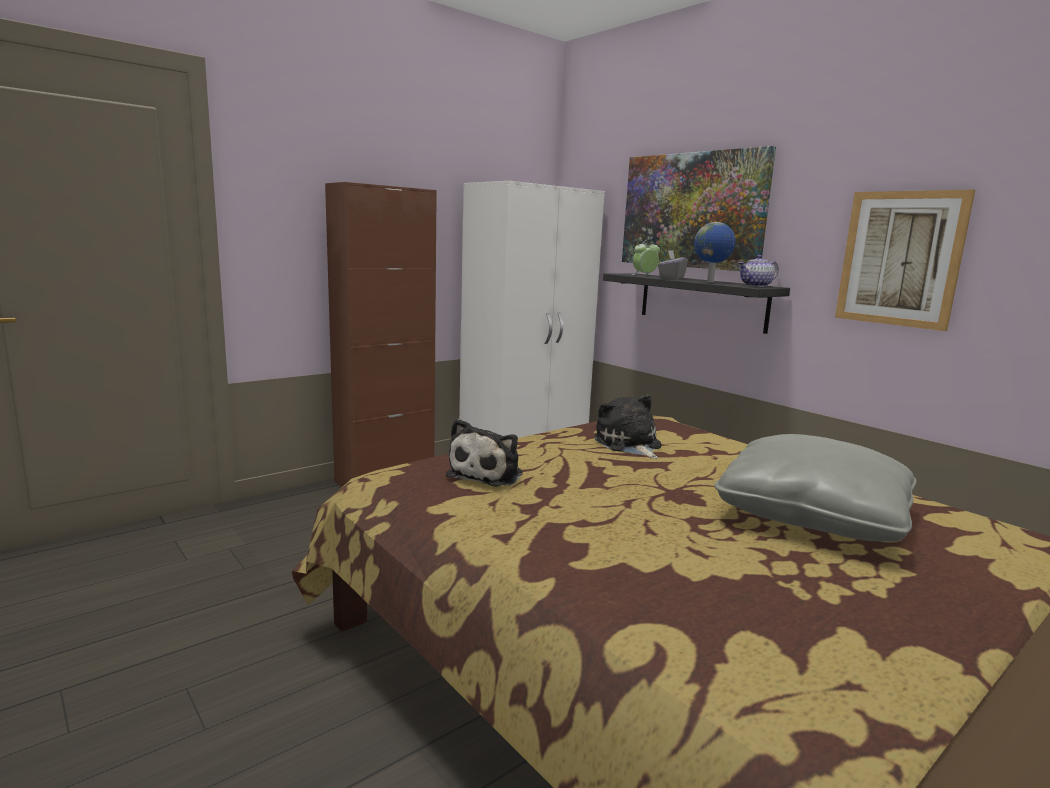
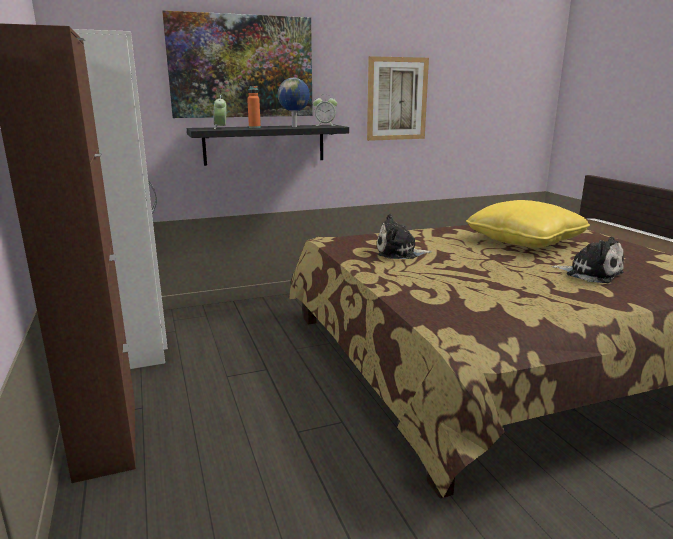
camera: 70 degrees left, 5 degrees up
(488, 474) = (459, 298): plush toy -> plush toy (590, 274)
(671, 278) = (254, 127): grey tissue box -> orange bottle
(756, 285) = (325, 125): teapot -> alarm clock
(811, 515) = (524, 241): grey pillow -> yellow pillow

